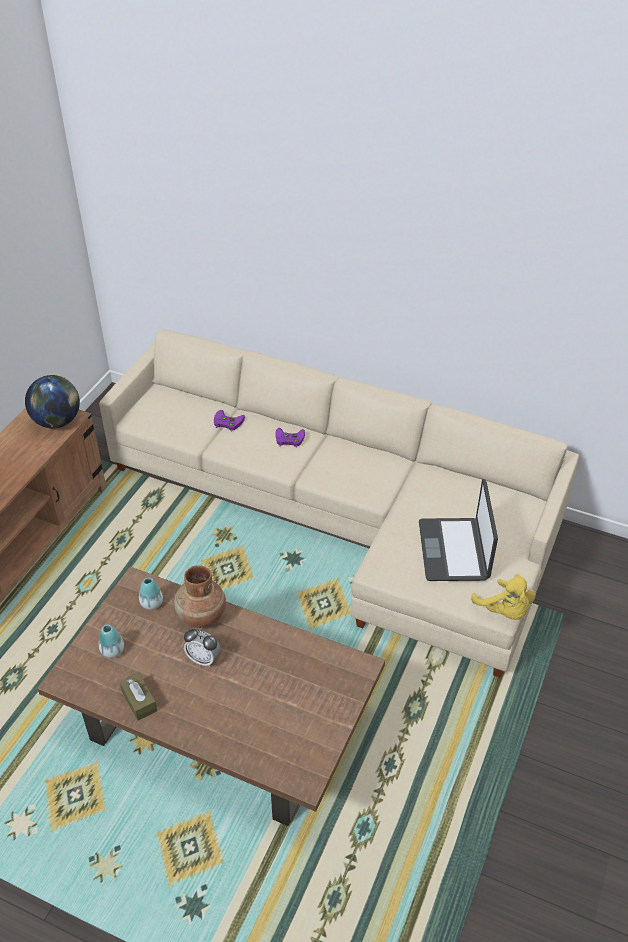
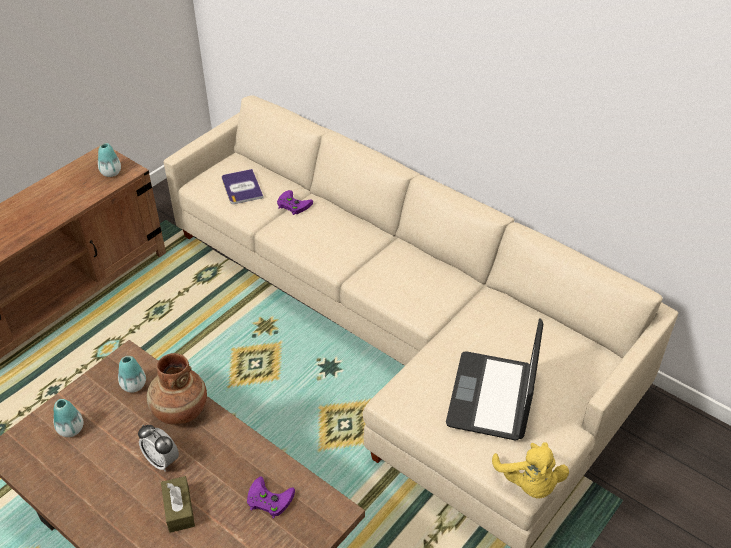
camera: 15 degrees right, 0 degrees up
(57, 422) = (111, 173): globe -> vase
(139, 701) = (74, 493): brown tissue box -> brown tissue box (179, 509)
(175, 415) = (242, 187): none -> book
(288, 439) = (350, 234): purple game controller -> purple game controller (267, 500)

